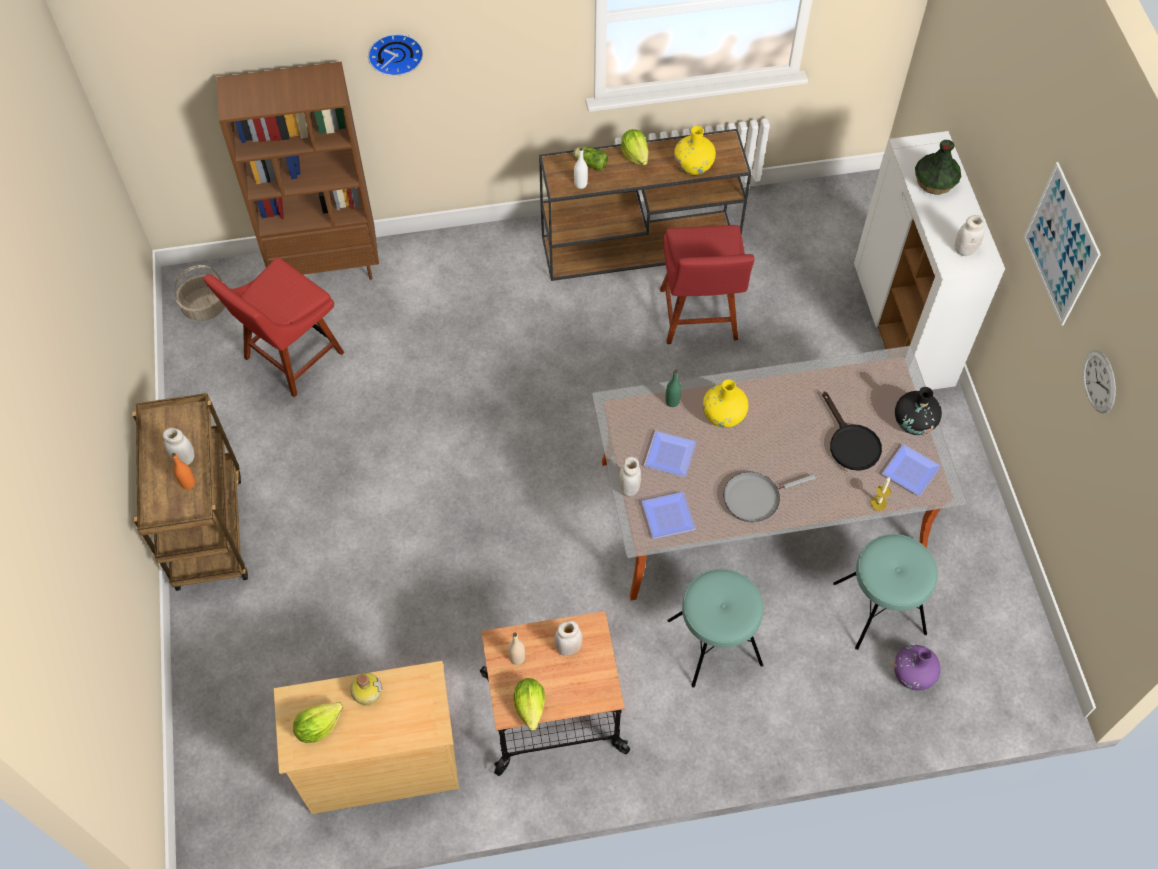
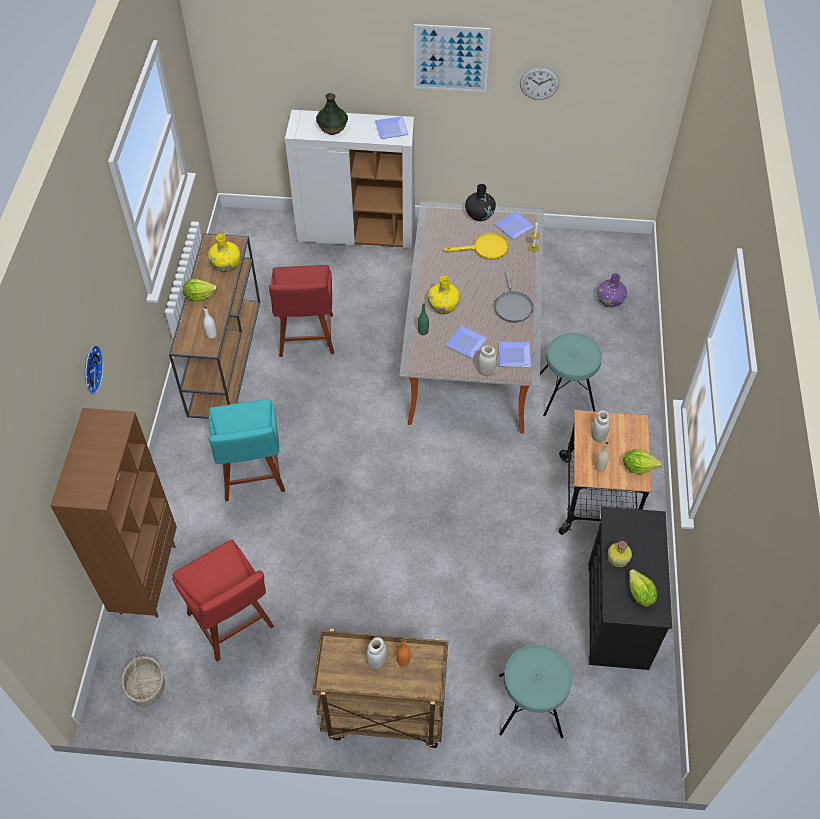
camera: 75 degrees left, 5 degrees down
(380, 763) = (617, 615): beige dresser -> black dresser
(480, 322) = (252, 476): none -> turquoise chair
(590, 163) = (193, 324): lettuce -> none
(699, 318) = (306, 338): red chair -> red chair turned 75 degrees clockwise
(850, 443) = (485, 249): black frying pan -> yellow frying pan
(879, 608) = (561, 304): turquoise stool -> turquoise stool (530, 705)
(964, 250) = (392, 129): white jar -> plate

